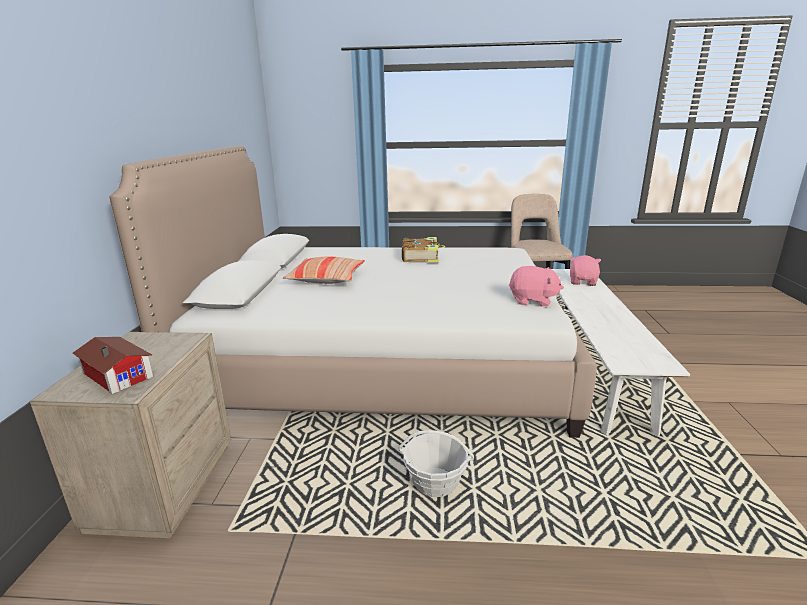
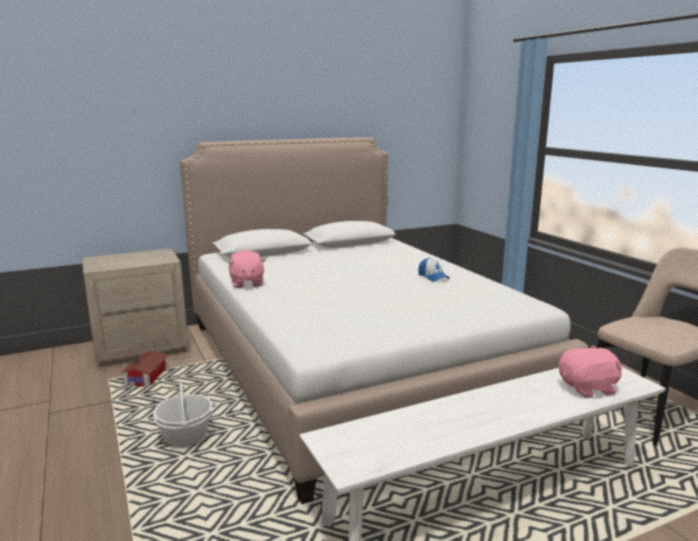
camera: 60 degrees right, 5 degrees down
(118, 373) = (115, 261): toy house -> toy house (148, 376)
(326, 278) = (323, 263): pillow -> none
(421, 257) = (433, 277): book -> cap
(533, 300) = (356, 338): pink plush toy -> pink plush toy (246, 283)

